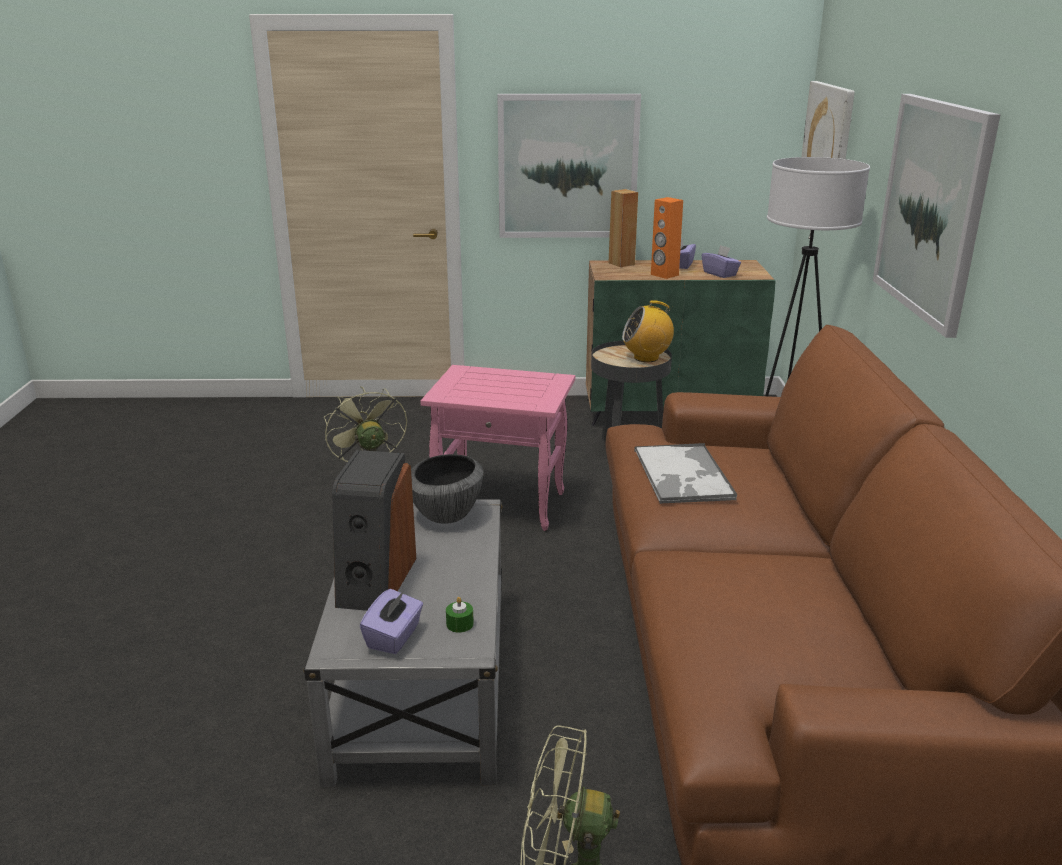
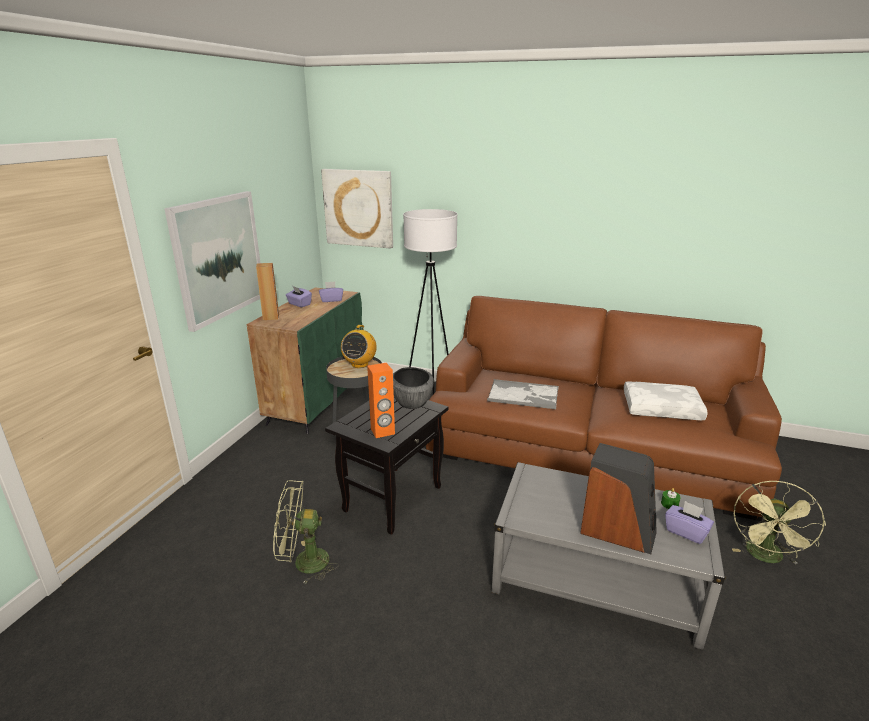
camera: 70 degrees left, 0 degrees up
(446, 515) = (534, 486): bowl -> bowl (412, 404)
(503, 504) = (393, 497): pink side table -> black side table
(664, 275) = (314, 312): orange speaker -> orange speaker (382, 431)
(771, 608) = (662, 408): none -> white pillow
(932, 209) = (517, 222): picture -> none

